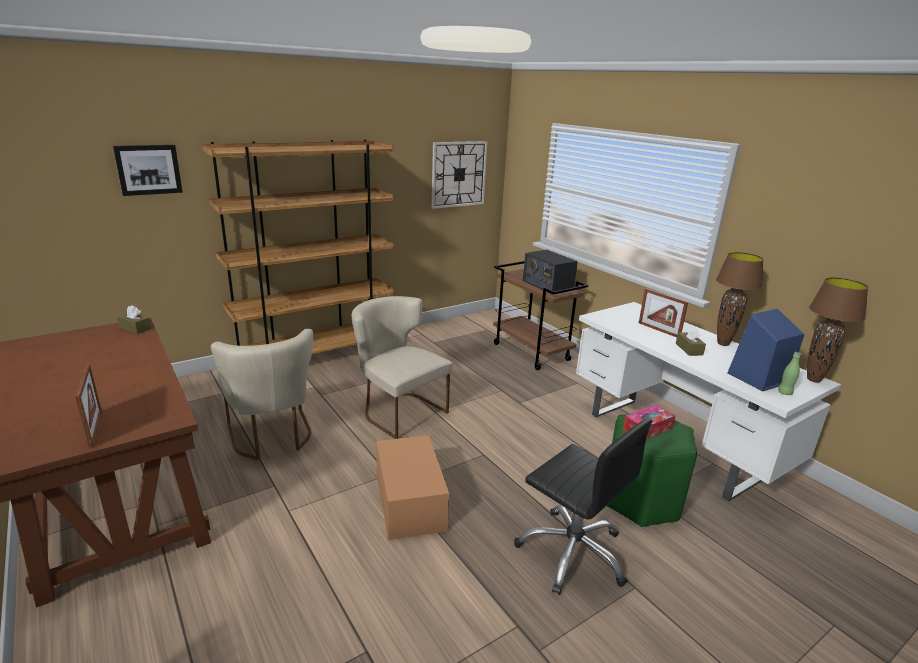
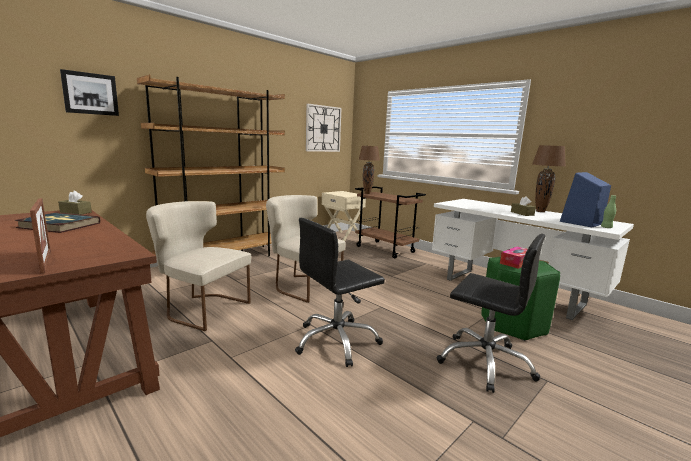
camera: 10 degrees left, 10 degrees down
(115, 357) = (59, 225): none -> book
(272, 437) = (201, 308): beige chair -> beige chair turned 150 degrees clockwise
(409, 502) = (336, 341): cardboard box -> black office chair
(481, 323) = (342, 236): none -> beige nightstand
(547, 285) = (396, 197): radio -> none
(658, 330) = (493, 207): picture frame -> none
(814, 380) = (616, 222): brown table lamp -> brown table lamp (367, 193)

